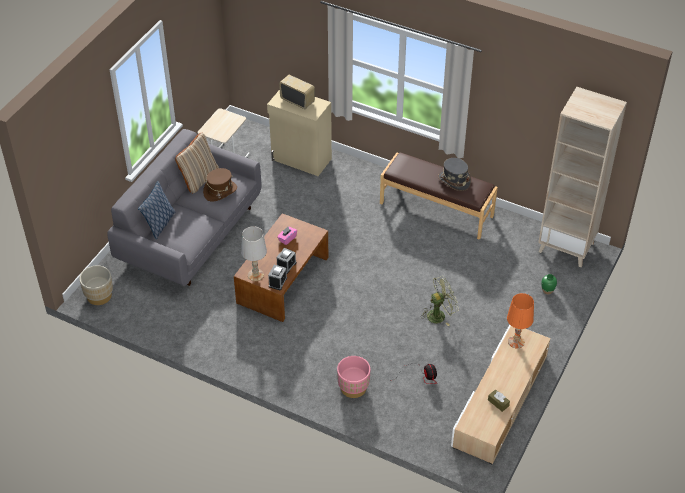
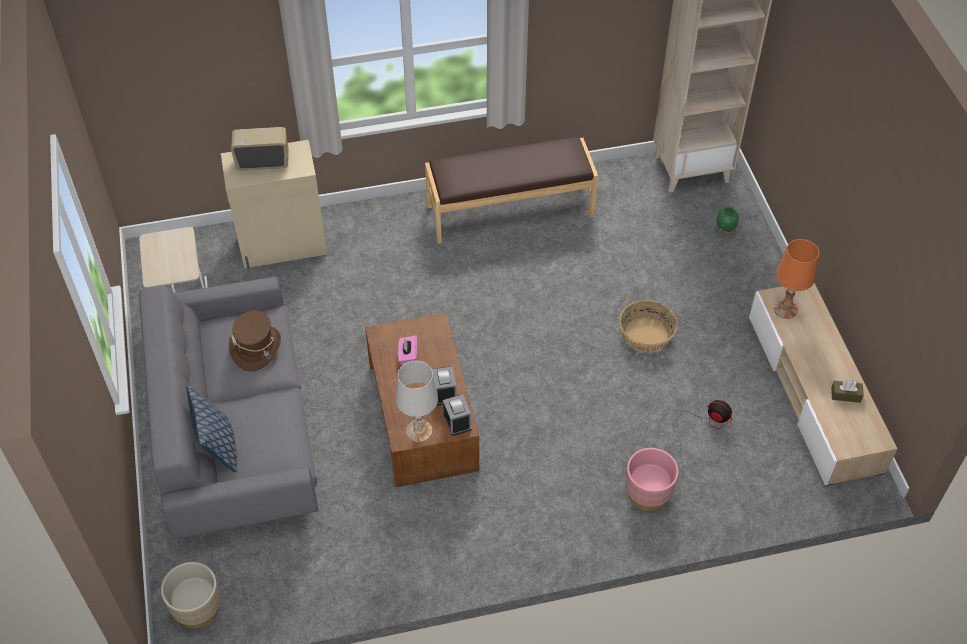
camera: 40 degrees left, 5 degrees up
(199, 178) = (207, 349): beige pillow -> none
(439, 314) = (645, 335): green fan -> basket
(454, 180) = (531, 158): grey hat -> none

